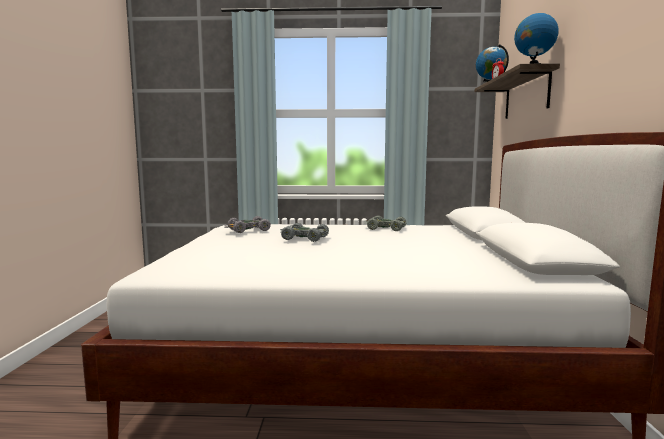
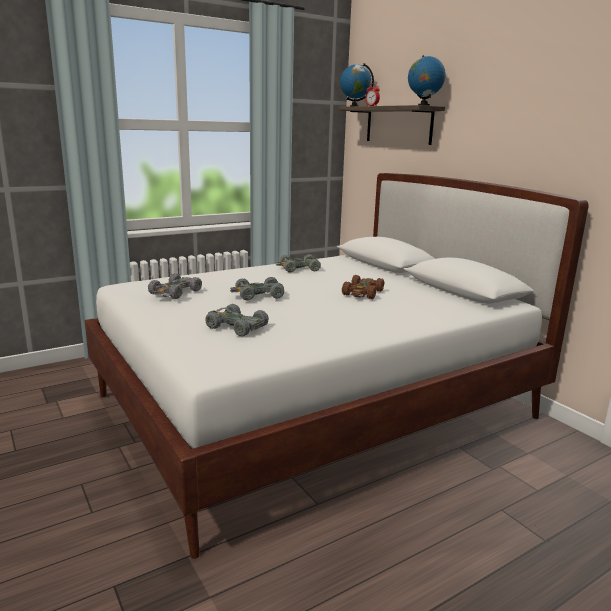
camera: 35 degrees left, 10 degrees up
(236, 253) = (236, 327): none -> grey toy car
(404, 249) = (363, 293): none -> brown toy car

